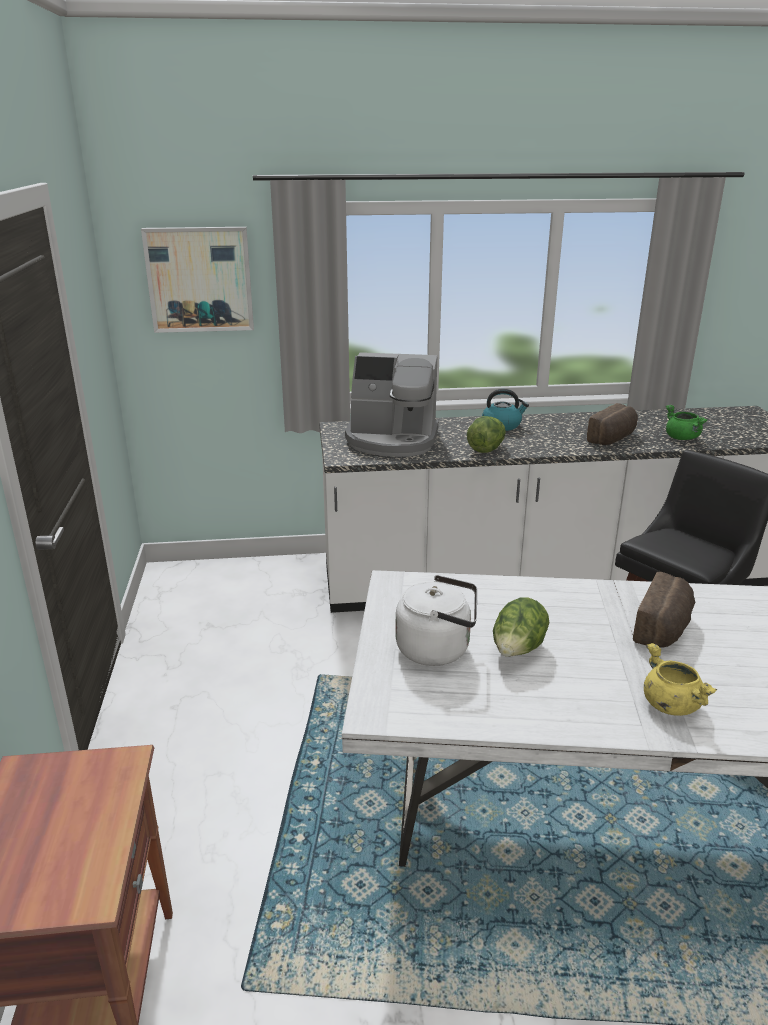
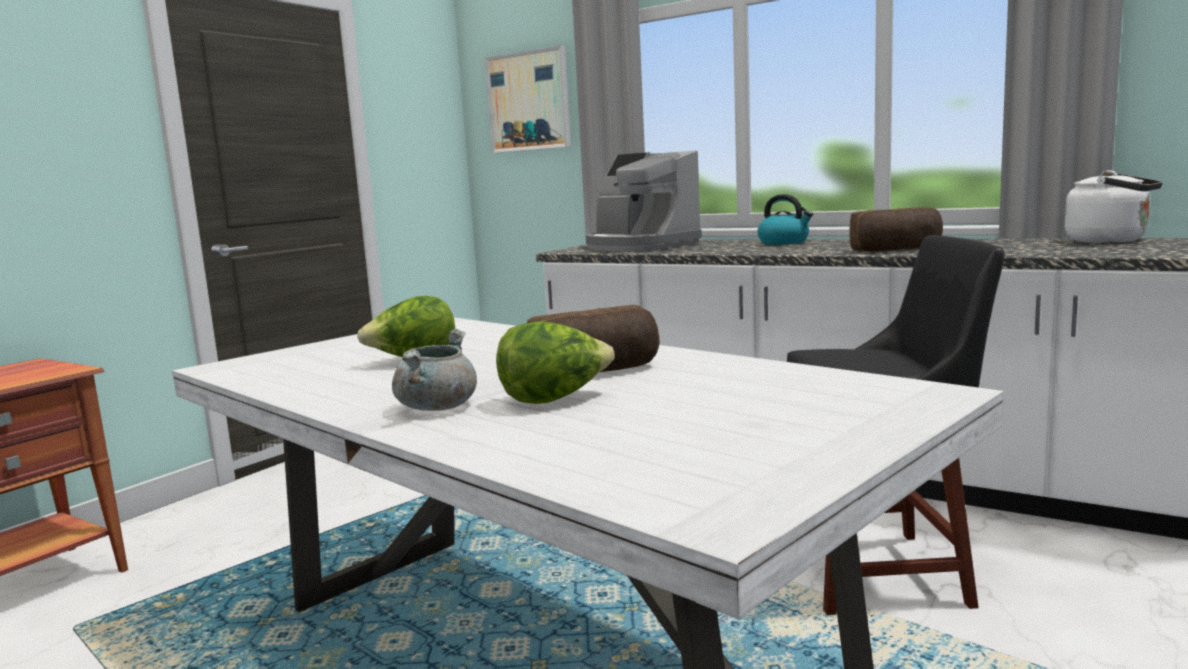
camera: 40 degrees right, 15 degrees down
(438, 649) = (359, 351): white kettle -> white kettle (1111, 241)
(486, 449) = (716, 250): lettuce -> lettuce (554, 399)
(670, 705) = (437, 407): yellow cooking pot -> grey cooking pot
(682, 438) = (1004, 251): green cooking pot -> none

